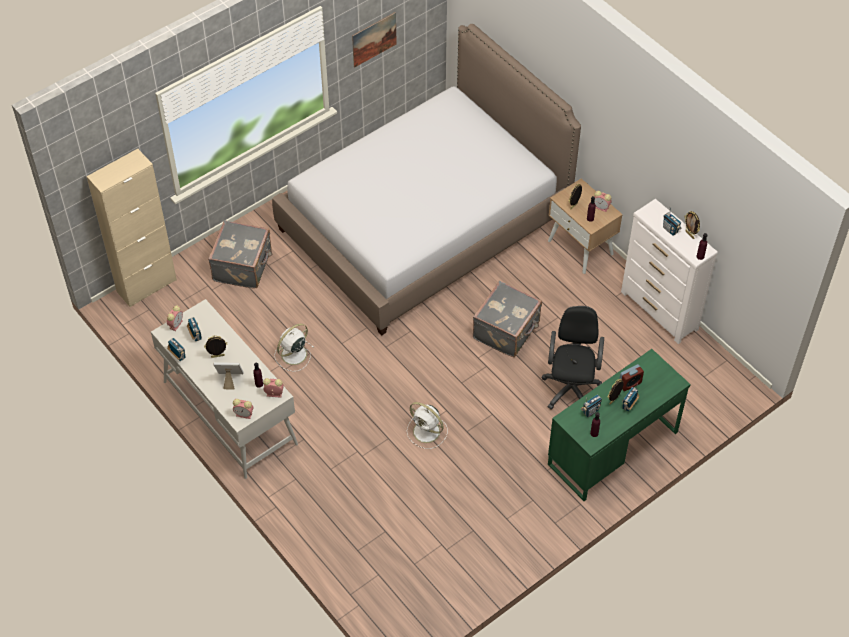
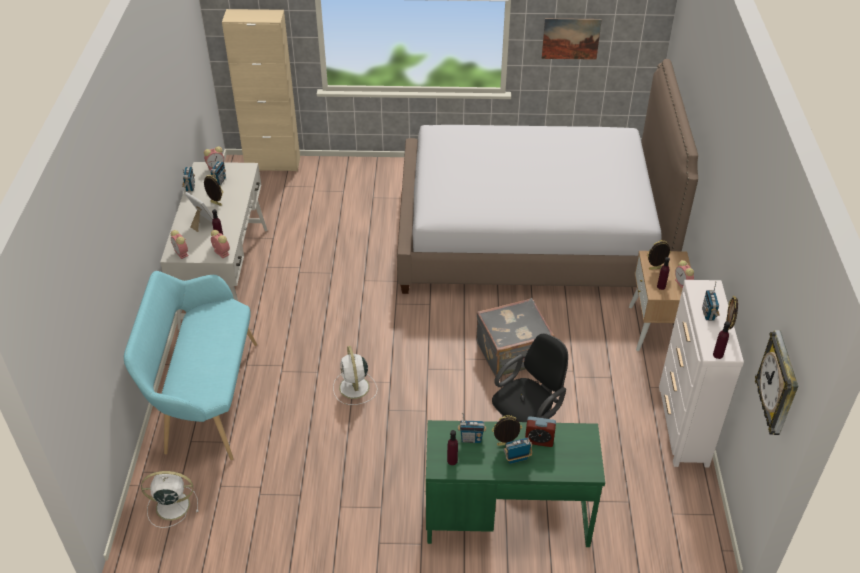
camera: 40 degrees right, 10 degrees down
(243, 266) = (354, 188): grey suitcase -> none
(293, 355) = (318, 266): white fan -> white fan (171, 506)
(331, 514) = (205, 398): none -> turquoise bench
(768, 260) = (779, 385): none -> wall clock

